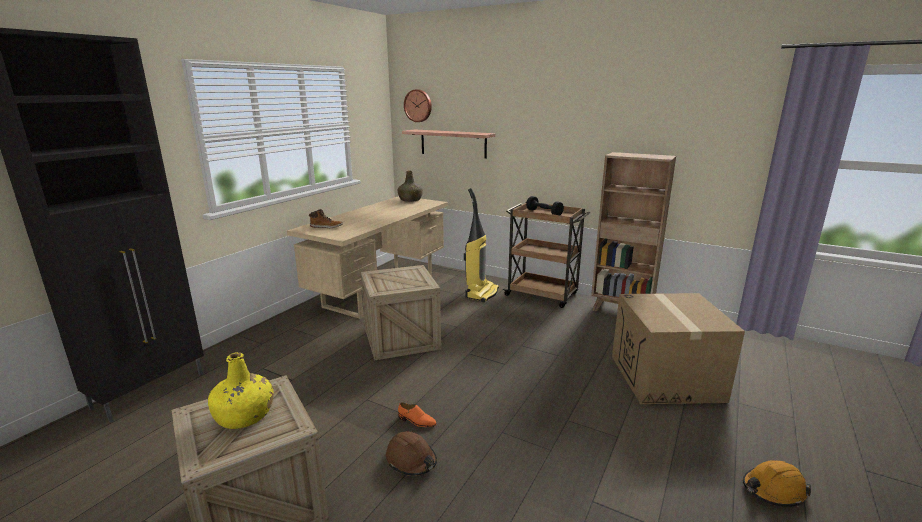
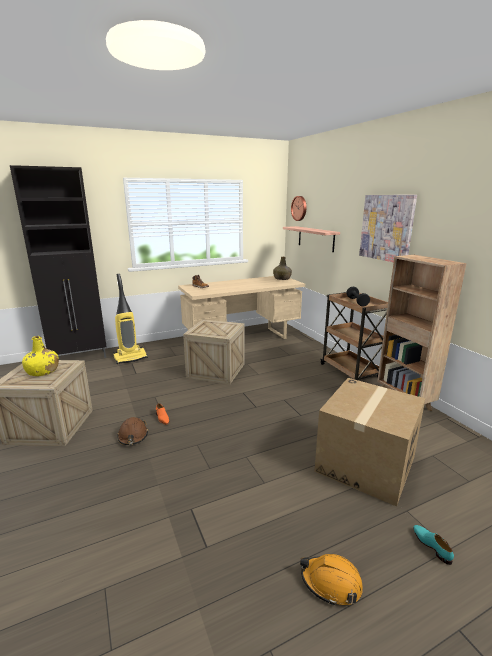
camera: 35 degrees right, 0 degrees up
(481, 293) = (305, 358): vacuum cleaner -> vacuum cleaner (130, 358)
(567, 125) = (386, 228): none -> picture
(783, 421) = (431, 546): none -> turquoise shoe

